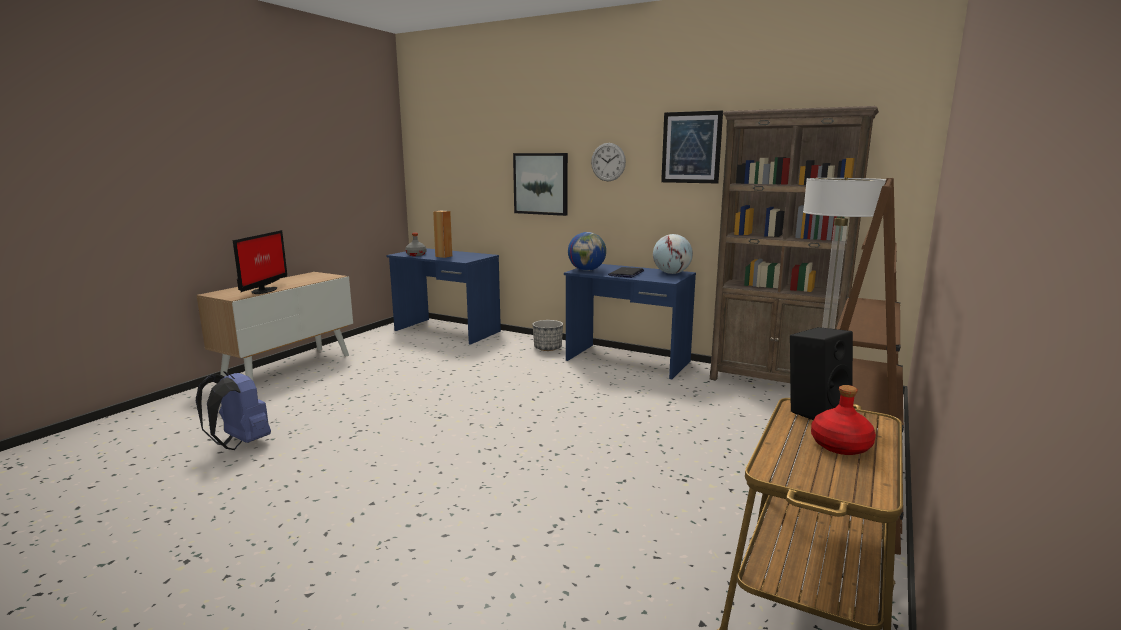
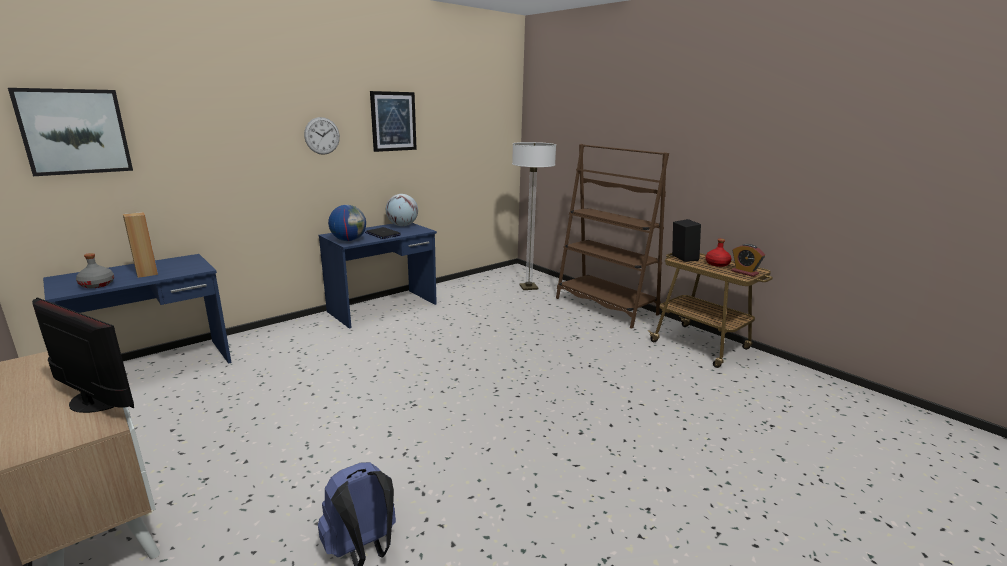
camera: 70 degrees left, 5 degrees up
(541, 184) = (245, 163): picture -> picture (74, 131)
(548, 348) = (306, 329): planter -> none
(774, 382) = (473, 281): brown bookcase -> none
(812, 473) = (744, 272): none -> alarm clock

